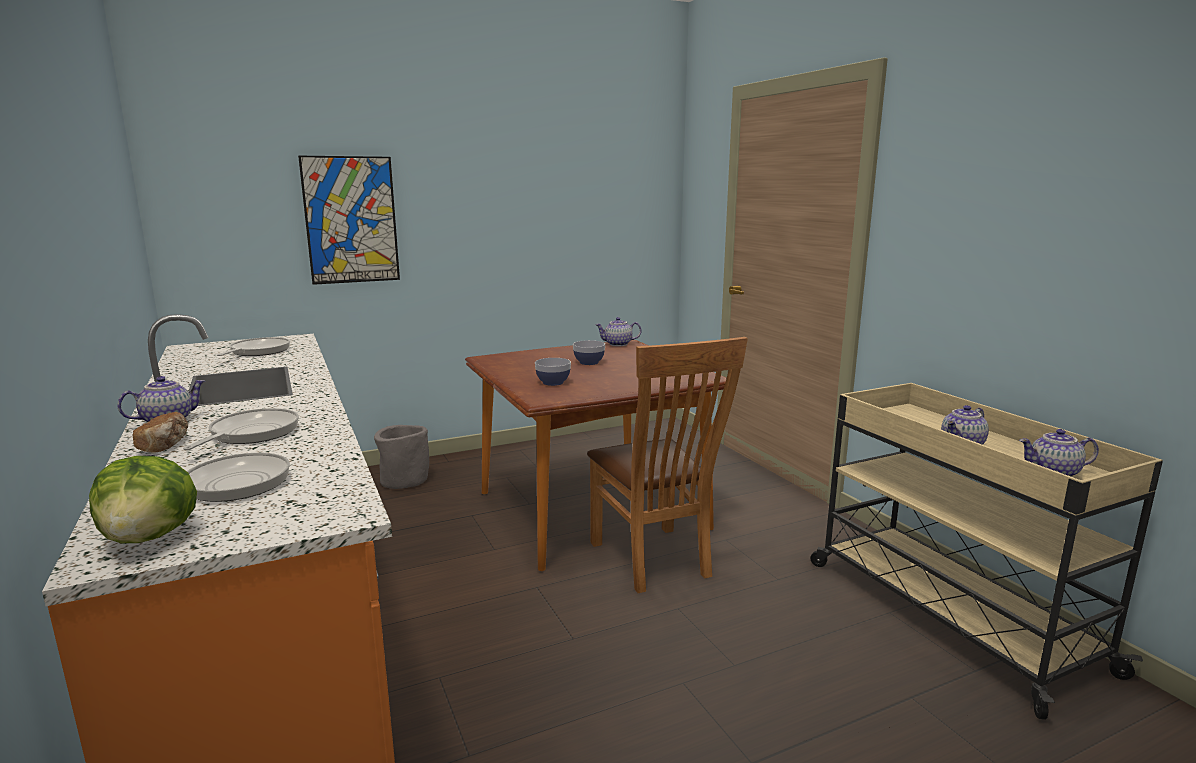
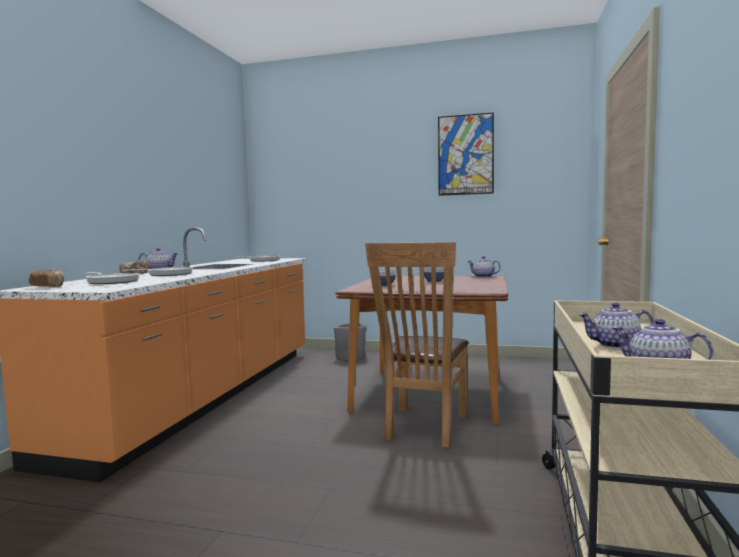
camera: 40 degrees right, 10 degrees down
(151, 537) = (48, 287): lettuce -> bread
(351, 220) = (343, 196): picture -> picture (465, 155)

